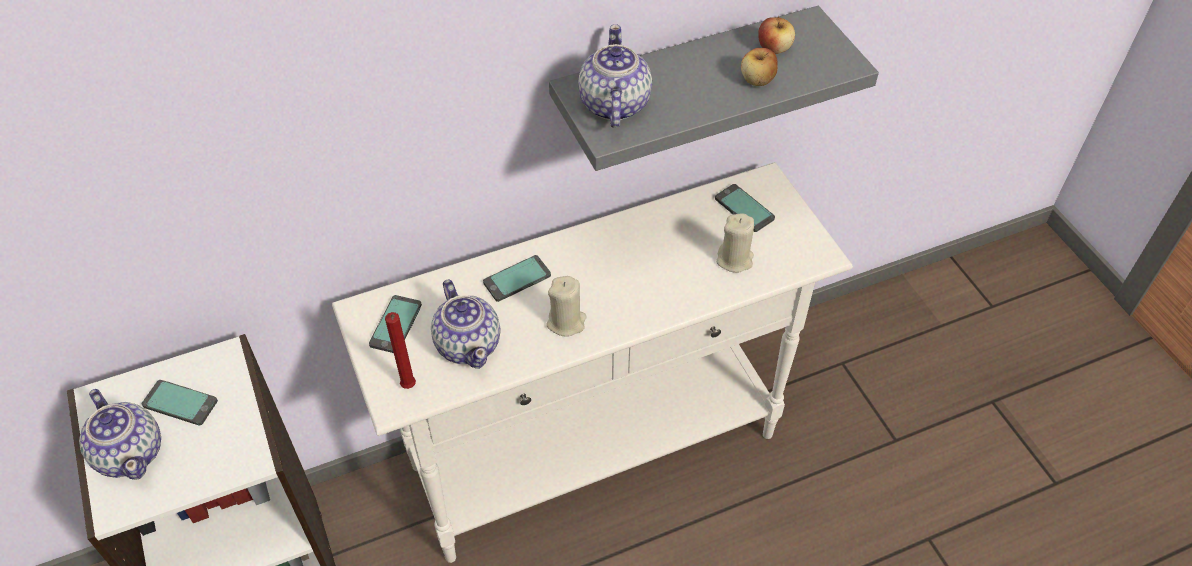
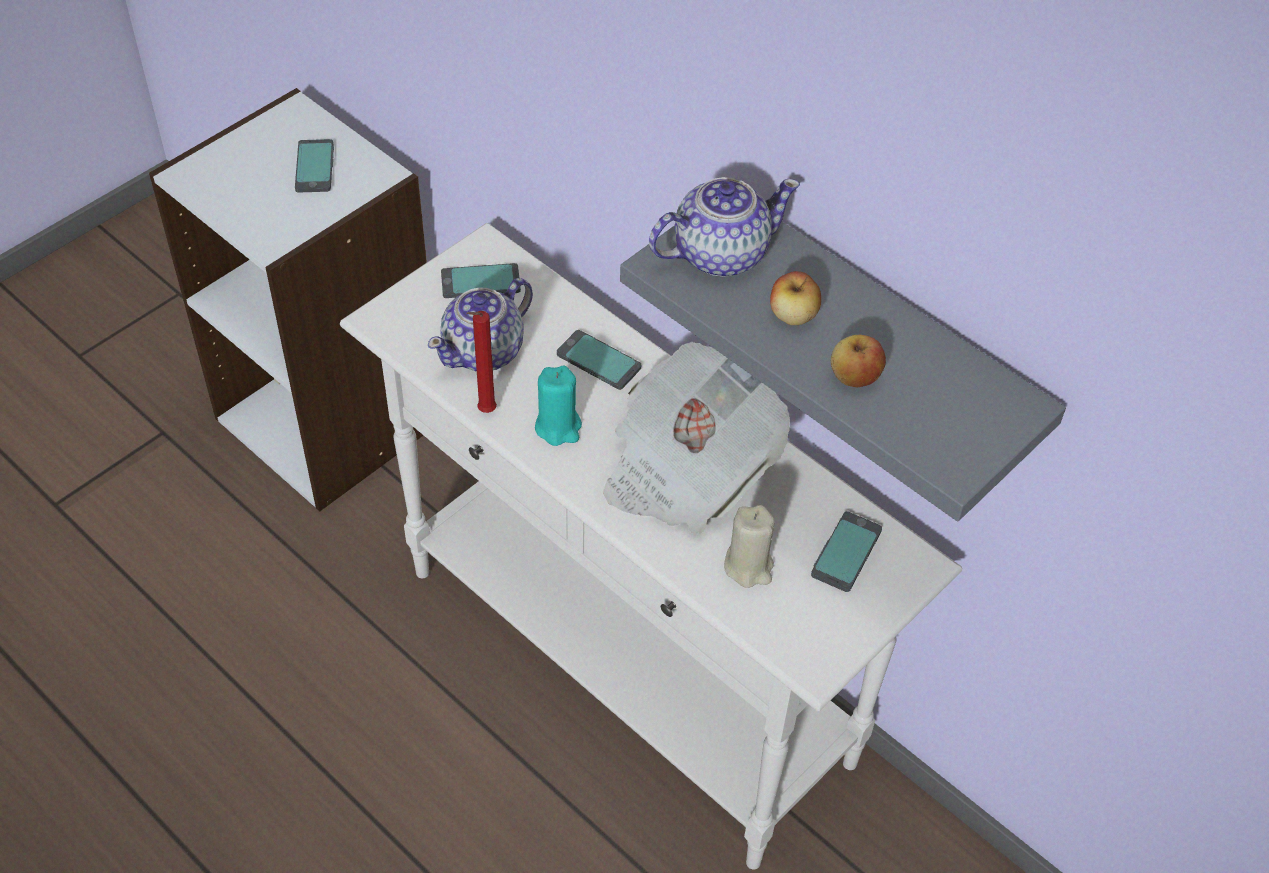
camera: 65 degrees right, 0 degrees up
(130, 452) = (247, 158): teapot -> none
(409, 388) = (403, 324): red candle -> red candle (484, 412)
(566, 322) = (558, 427): beige candle -> turquoise candle
(639, 262) = (688, 467): none -> newspaper
(774, 48) = (932, 379): apple -> apple (793, 315)

